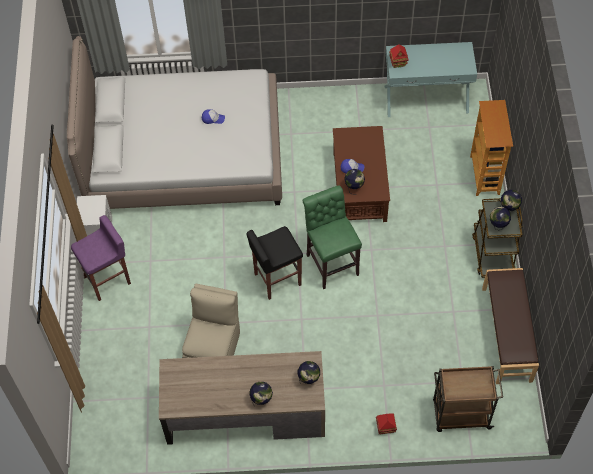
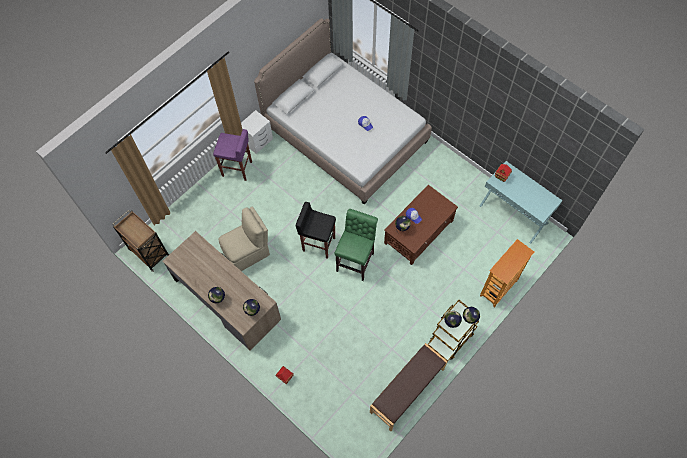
camera: 45 degrees right, 5 degrees up
(460, 415) = (331, 409): brown cart -> brown cart (148, 252)

